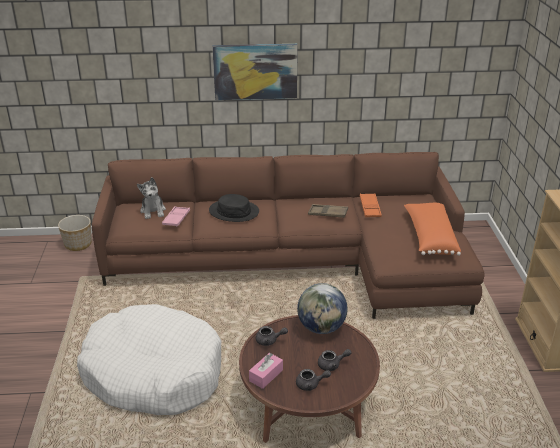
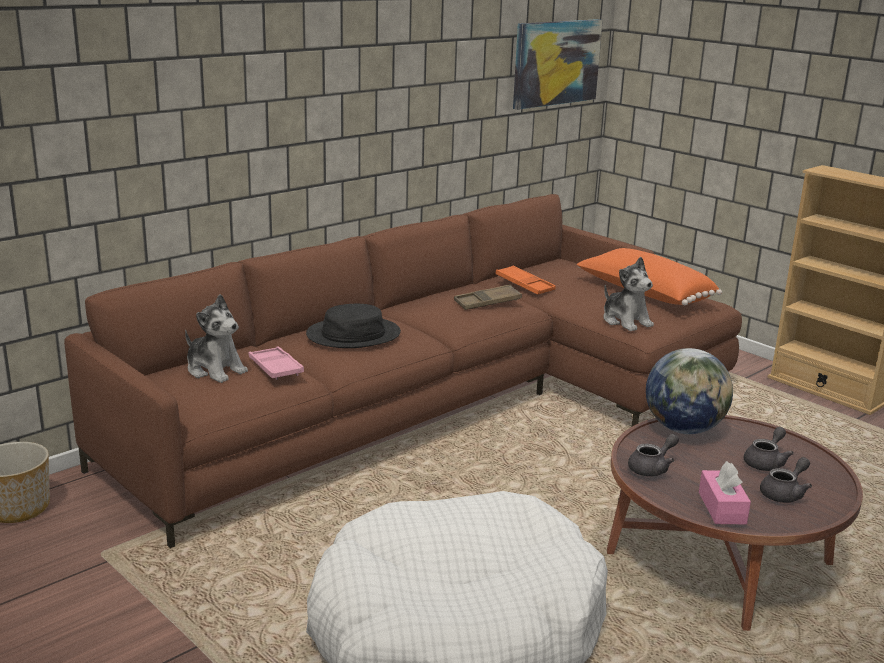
camera: 40 degrees left, 10 degrees down
(255, 71) = (316, 86): picture -> picture (556, 63)
(389, 252) = (626, 321): none -> plush toy

